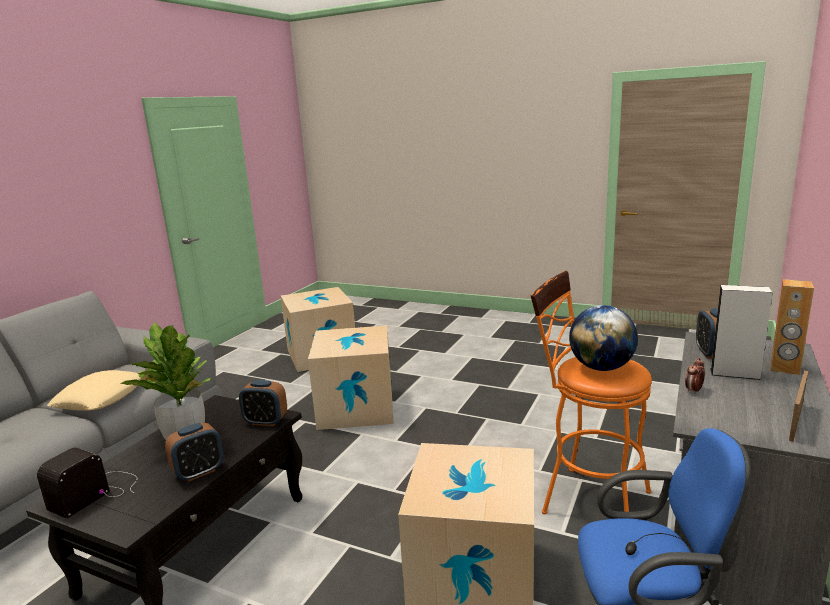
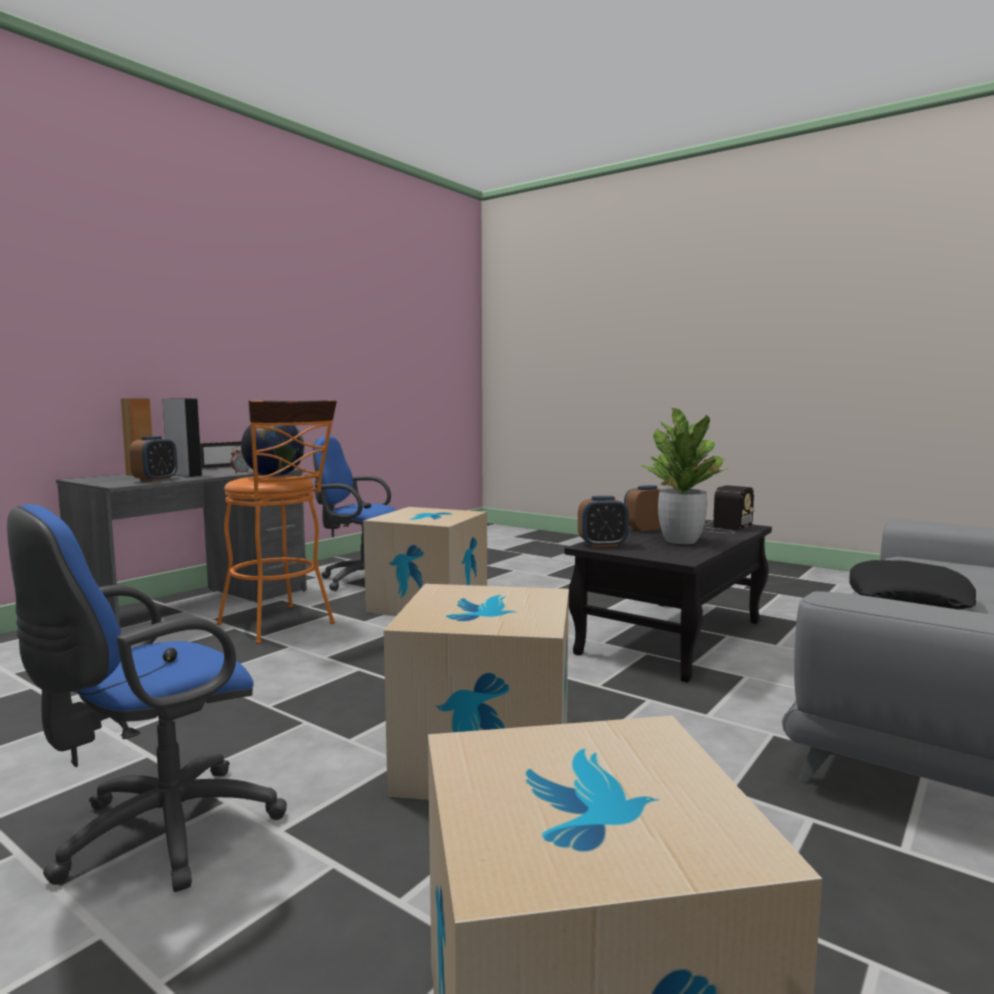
camera: 170 degrees left, 10 degrees down
(100, 397) = (908, 598): beige pillow -> black pillow
(265, 421) = (602, 544): alarm clock -> alarm clock turned 150 degrees clockwise
(461, 369) = (157, 835): none -> blue office chair

